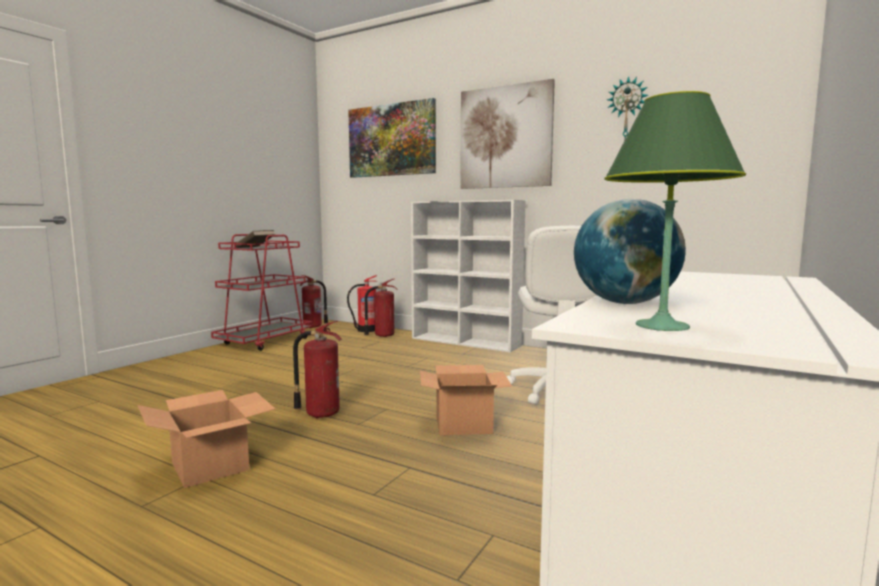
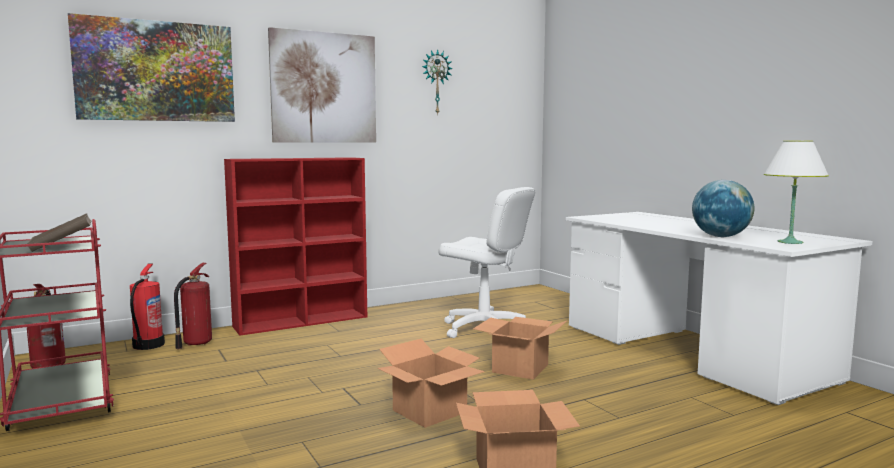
camera: 60 degrees left, 0 degrees up
(321, 413) = (430, 411): fire extinguisher -> cardboard box
(466, 342) = (302, 321): white bookcase -> red bookcase
(661, 326) = (790, 242): green table lamp -> white table lamp

